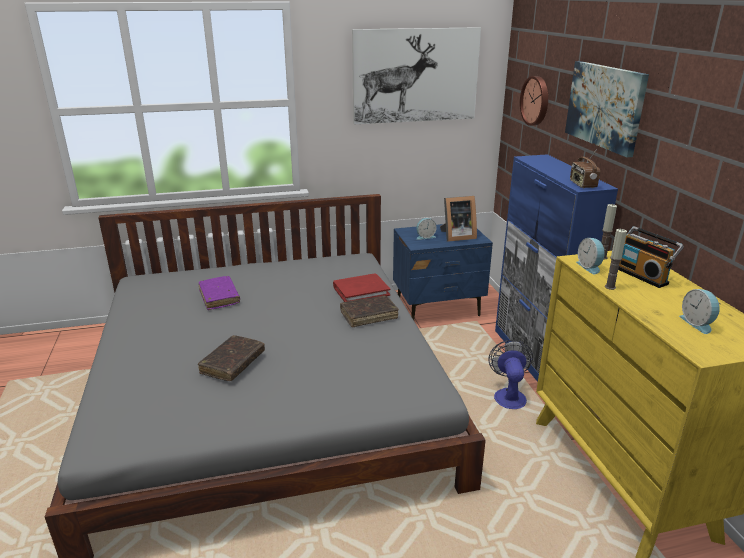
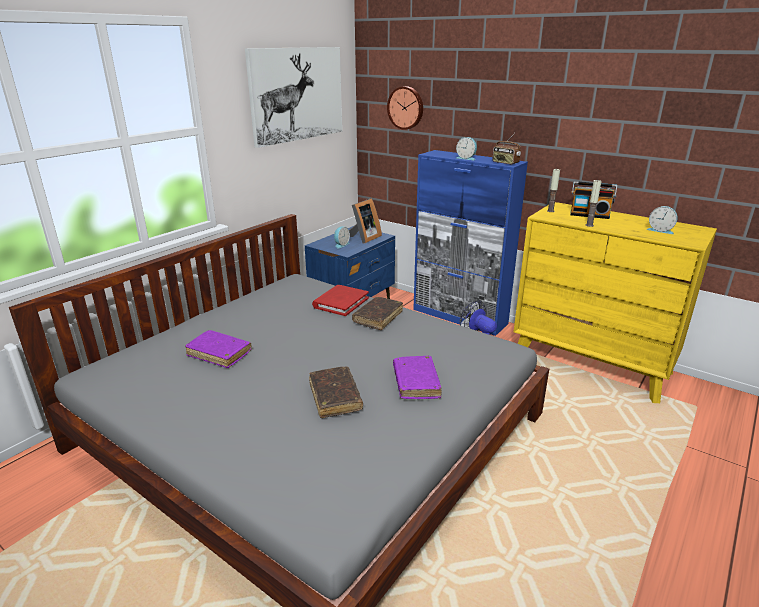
camera: 40 degrees left, 0 degrees up
(306, 383) = (416, 383): none -> purple book
(590, 267) = (557, 218): alarm clock -> alarm clock (466, 158)
(605, 106) = (497, 101): picture -> none

